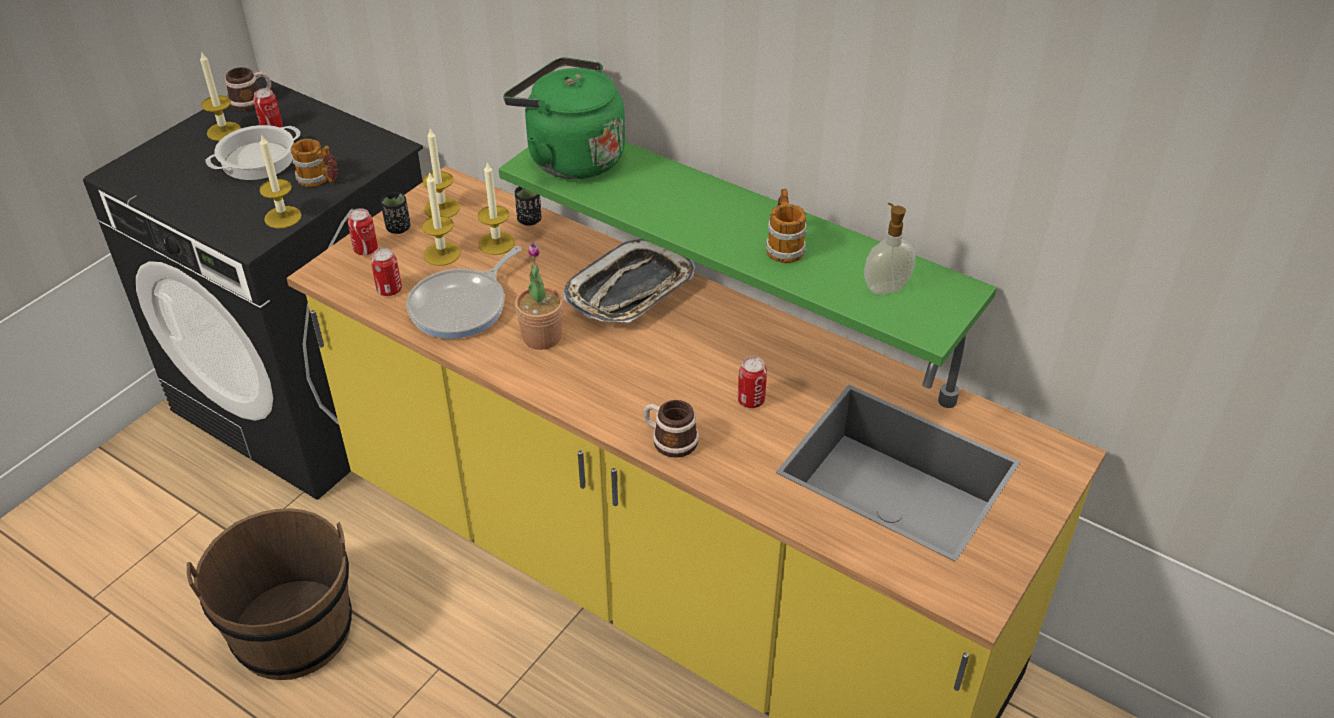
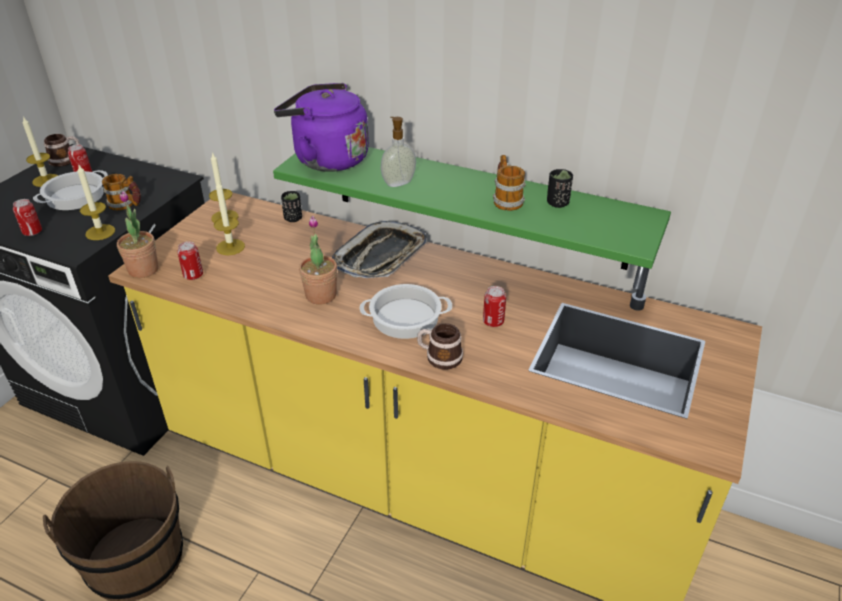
camera: 10 degrees left, 5 degrees down
(330, 275) = (143, 270): none -> potted plant
(366, 249) = (170, 250): can -> can (32, 232)
(398, 228) = (193, 233): black cup -> black cup (557, 203)
(462, 306) = (254, 281): frying pan -> none
(496, 243) = (271, 236): candle -> none
(570, 157) = (326, 159): green kettle -> purple kettle
(640, 381) = (405, 318): none -> cooking pot
(885, 287) = (591, 219): soap dispenser -> soap dispenser (398, 182)

